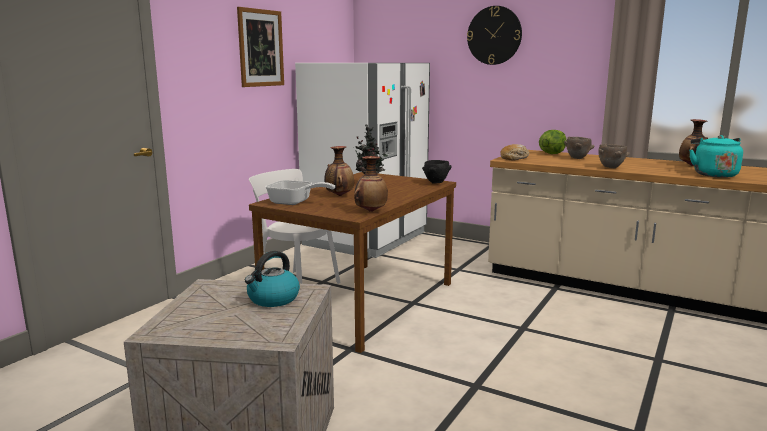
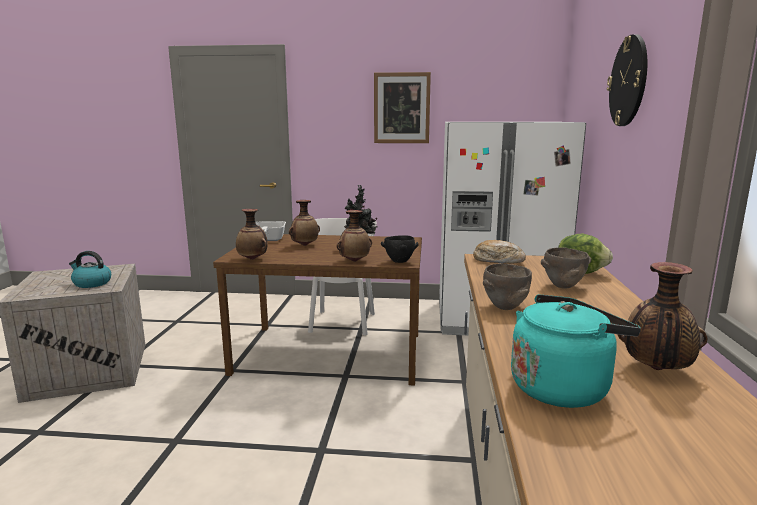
camera: 65 degrees right, 0 degrees up
(418, 190) = (354, 261): none -> vase

